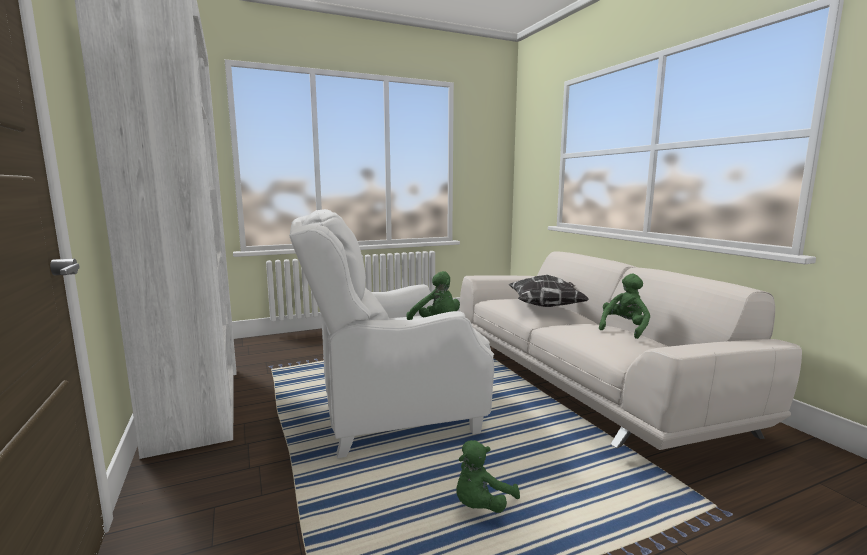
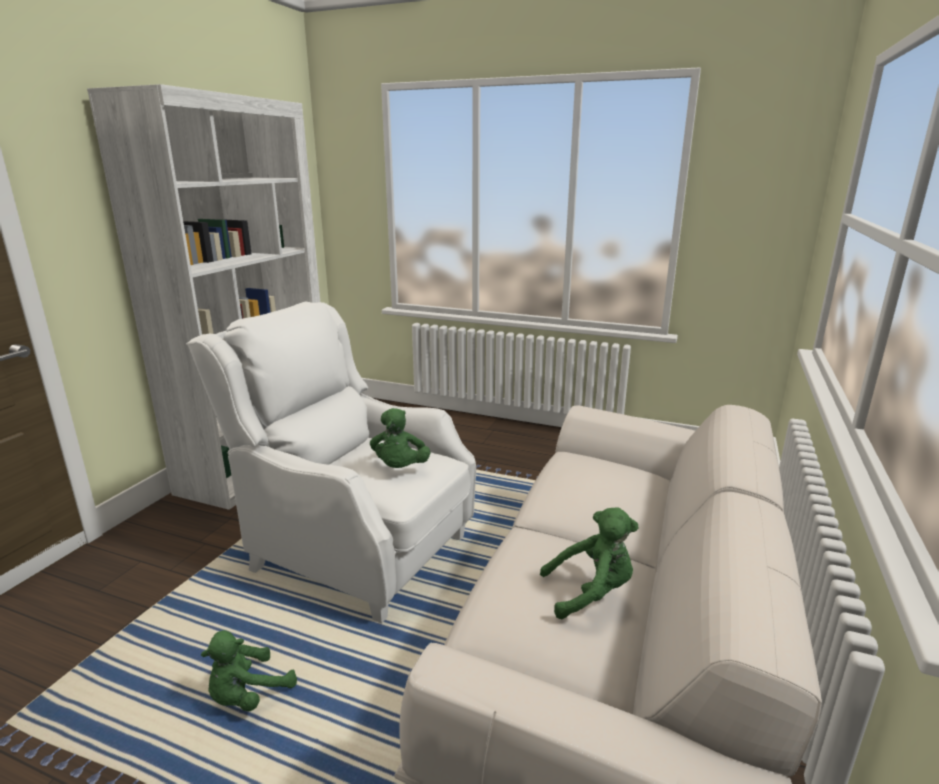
camera: 45 degrees right, 10 degrees up
(481, 505) = (248, 695): green plush toy -> green plush toy turned 45 degrees counterclockwise
(546, 306) = (597, 498): pillow -> none

